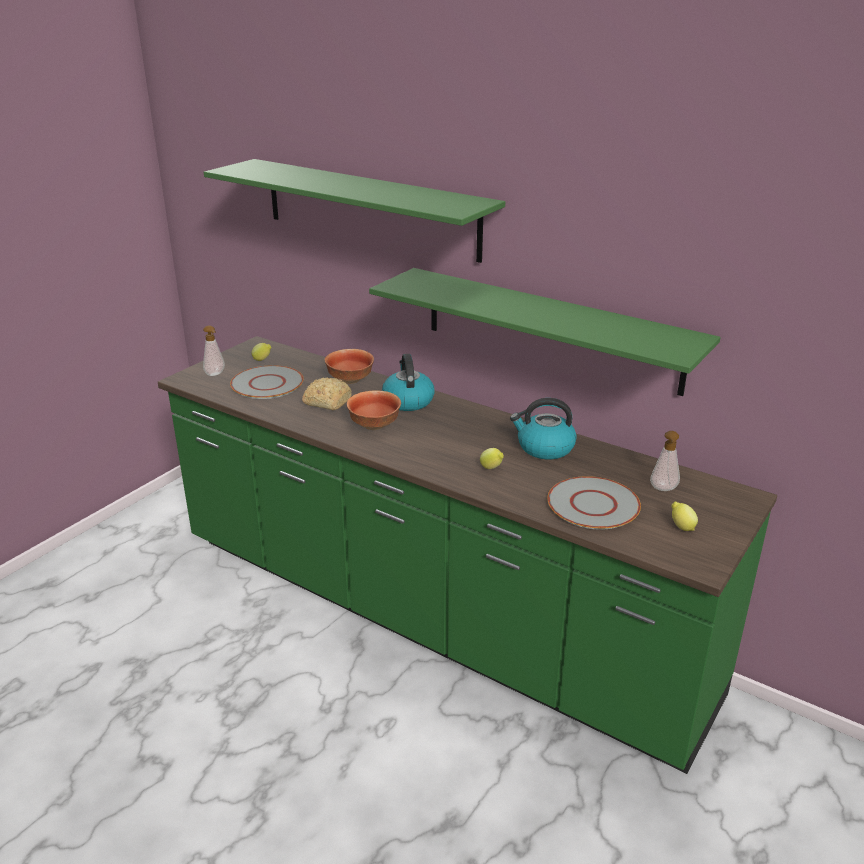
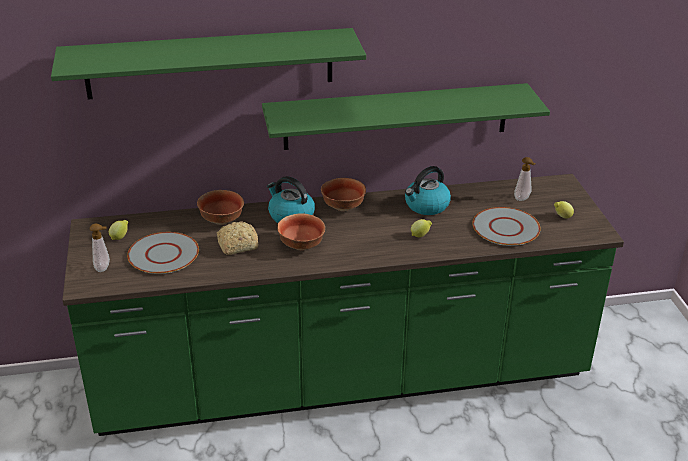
camera: 45 degrees left, 5 degrees up
(463, 414) = (342, 207): none -> bowl

